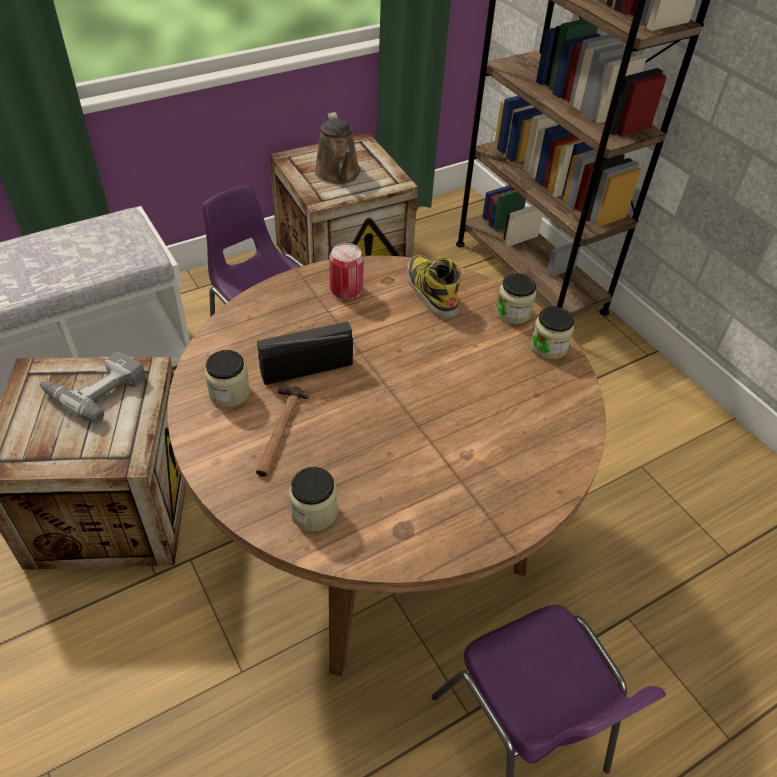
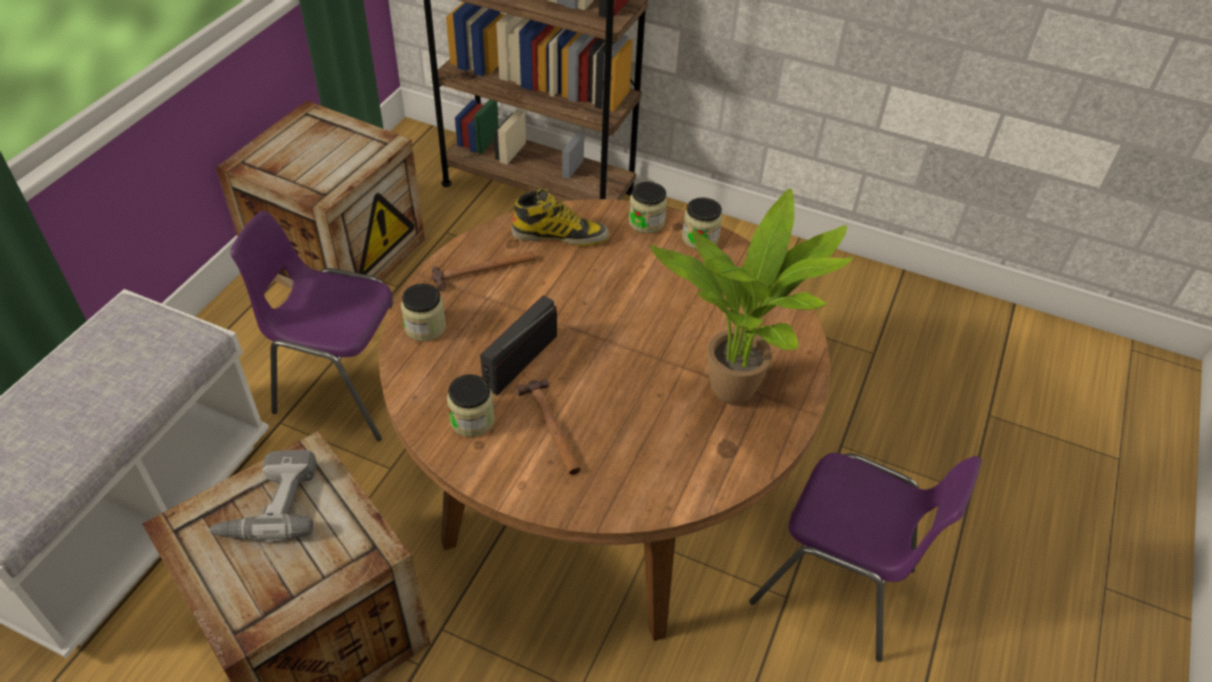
camera: 35 degrees left, 0 degrees up
(314, 512) = (646, 477): jar -> jar (425, 327)
(338, 174) = (316, 159): brown watering can -> none
(346, 290) = (484, 270): can -> hammer
(430, 290) = (560, 235): boot -> boot turned 150 degrees clockwise
(454, 491) = (736, 396): none -> potted plant

